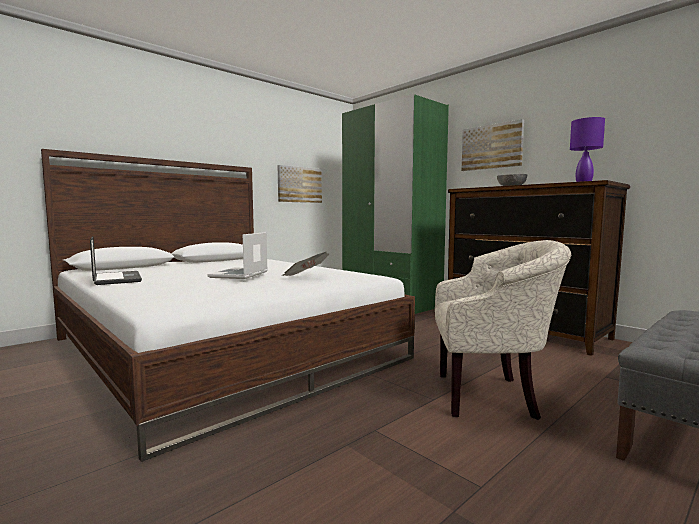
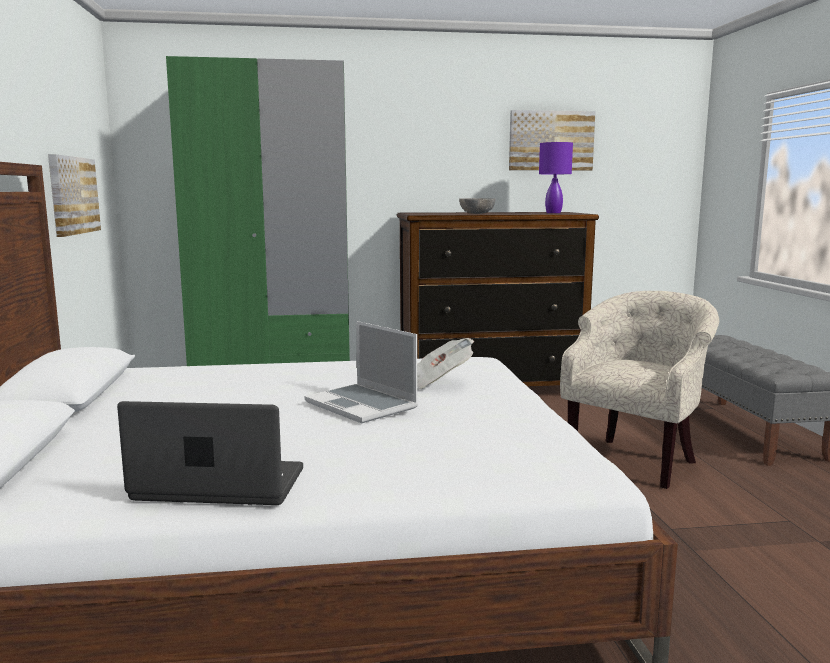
camera: 55 degrees left, 5 degrees up
(492, 147) = (410, 150): picture -> picture (551, 141)

